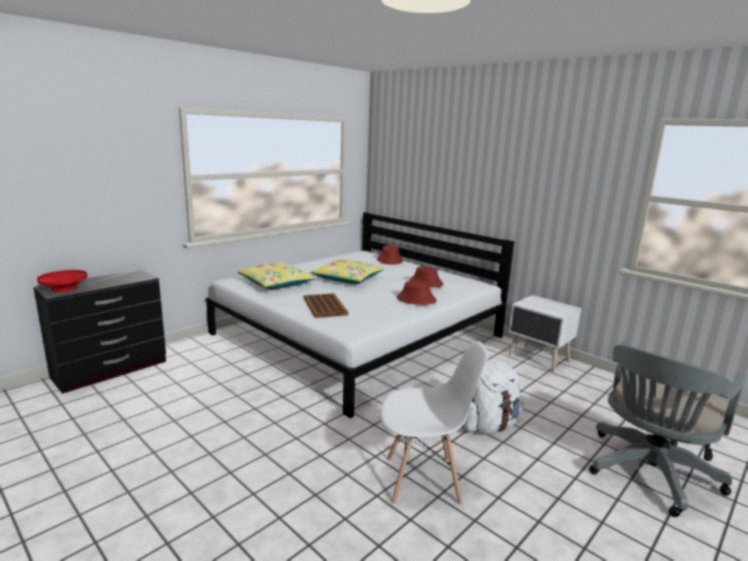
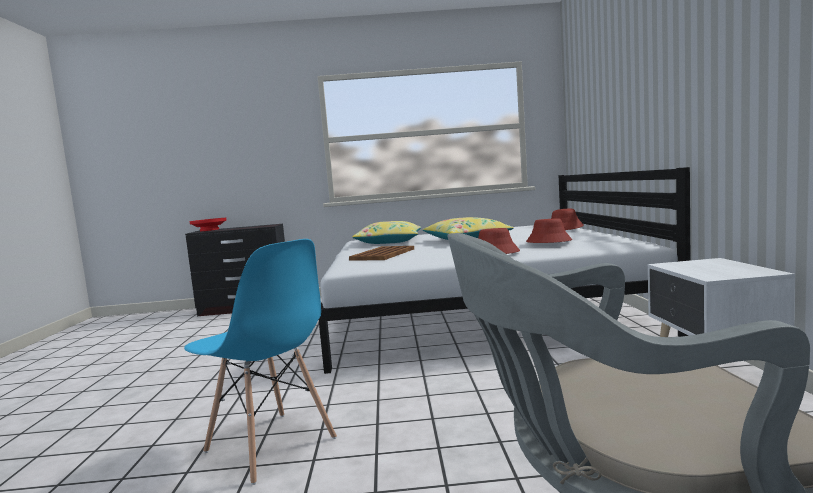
camera: 45 degrees right, 10 degrees down
(423, 480) = (270, 446): white chair -> blue chair
(487, 425) = (455, 424): white backpack -> none

